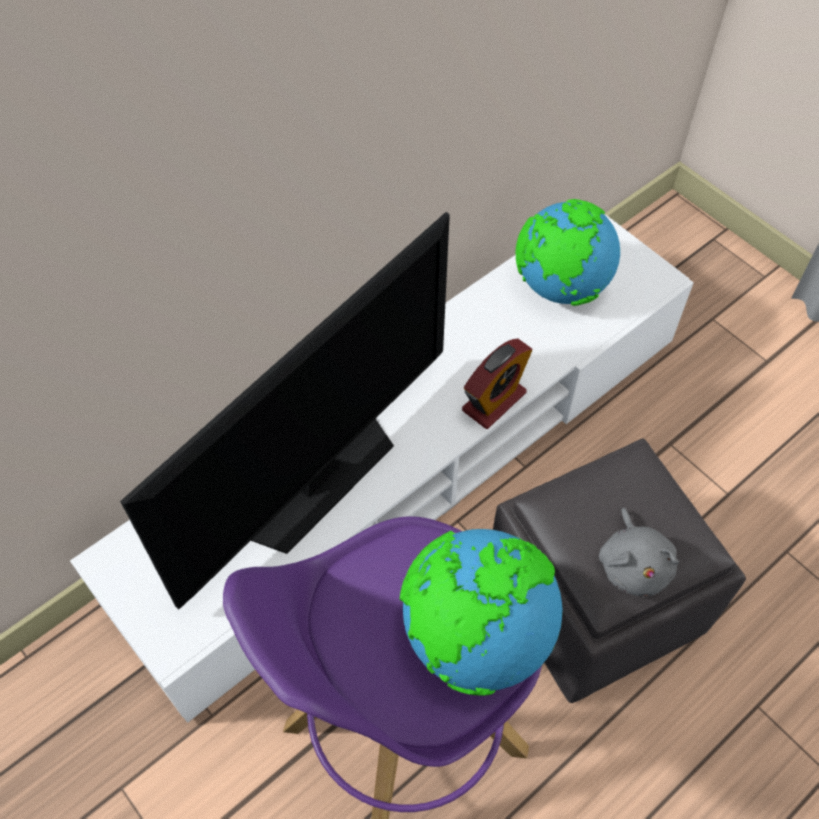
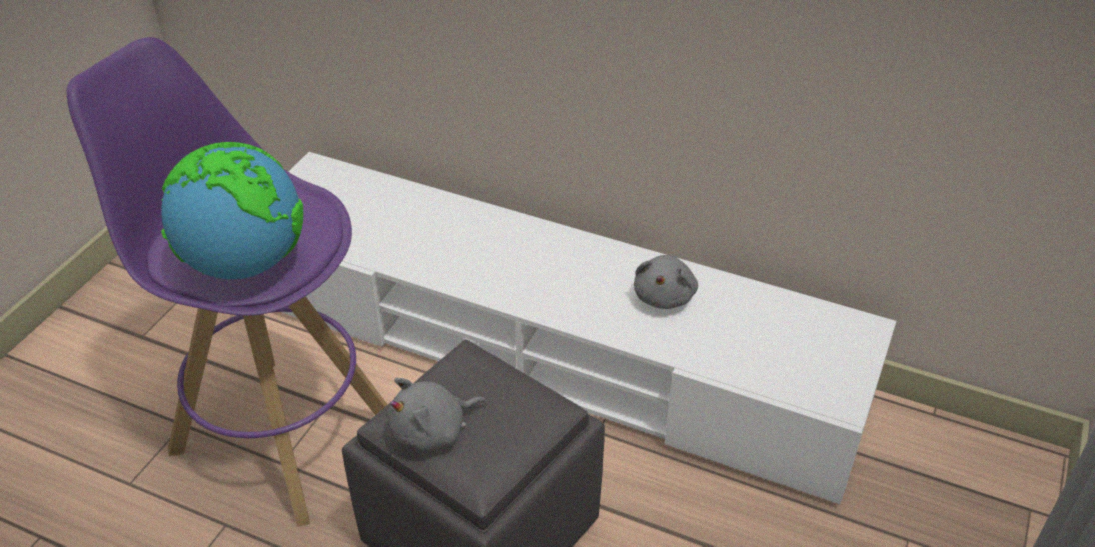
camera: 65 degrees right, 15 degrees down
(317, 478) = (444, 243): television -> none
(487, 334) = (665, 295): none -> grey plush toy
(494, 401) = (591, 322): alarm clock -> none
(560, 288) = (762, 329): globe -> none

